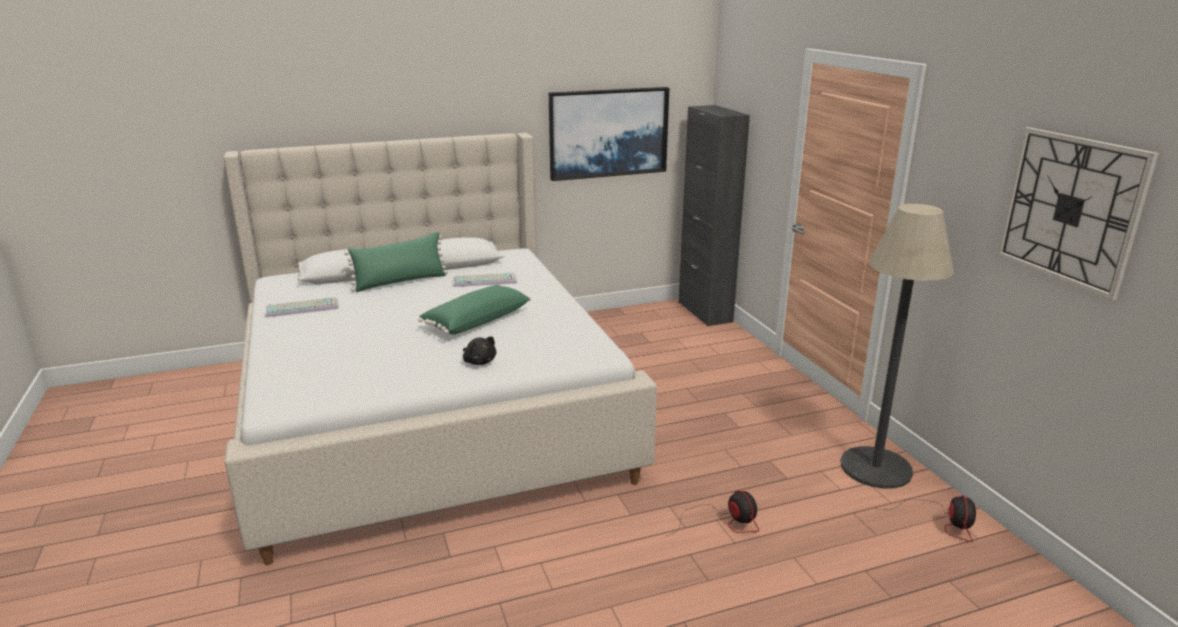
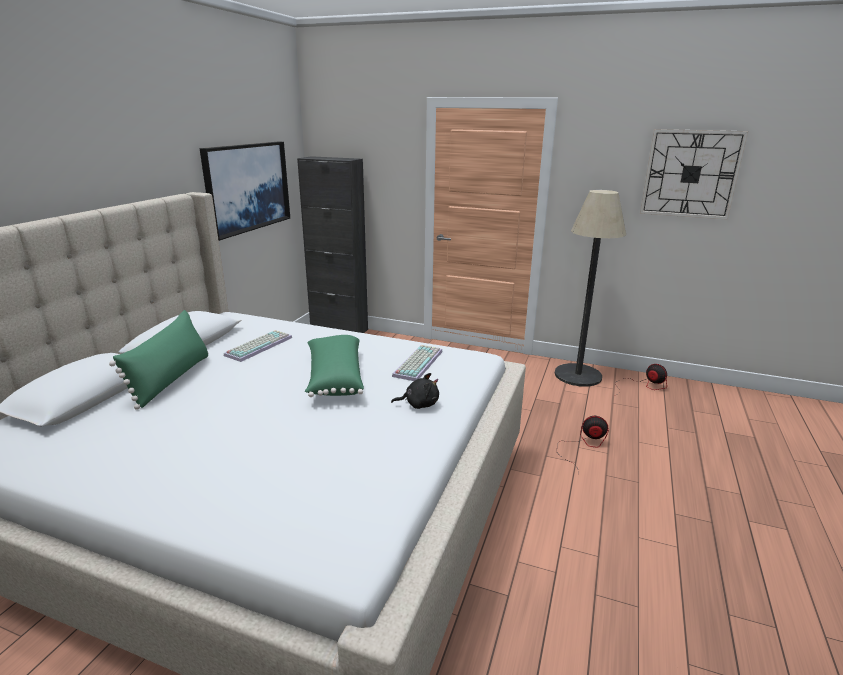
camera: 50 degrees left, 0 degrees up
(303, 308) = (109, 452): keyboard -> keyboard (417, 363)

